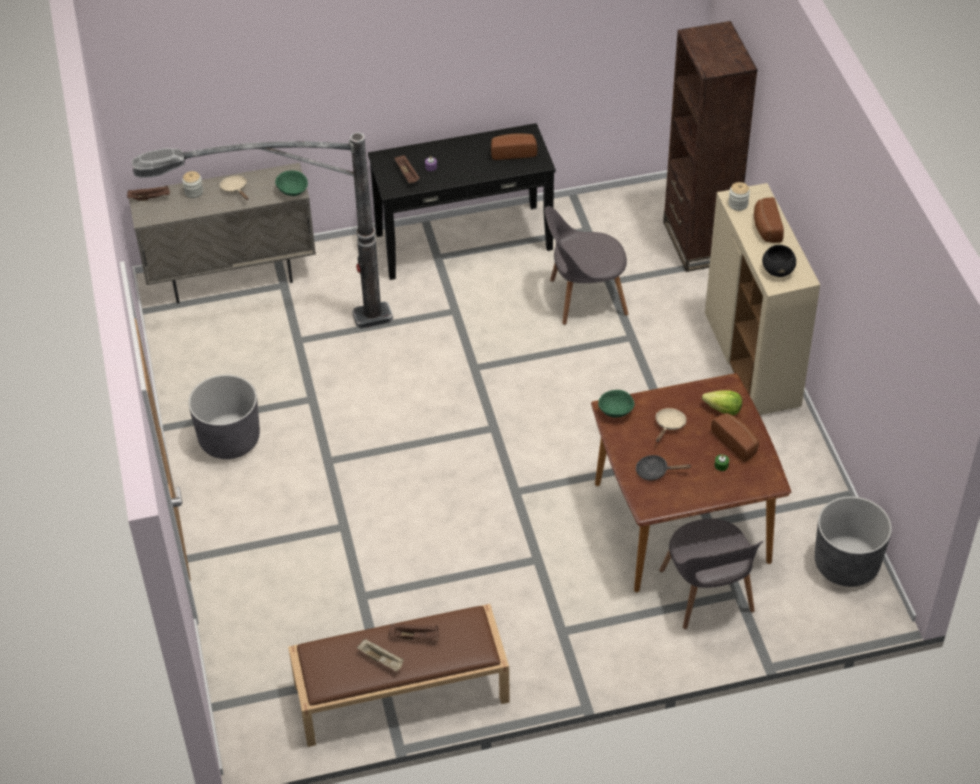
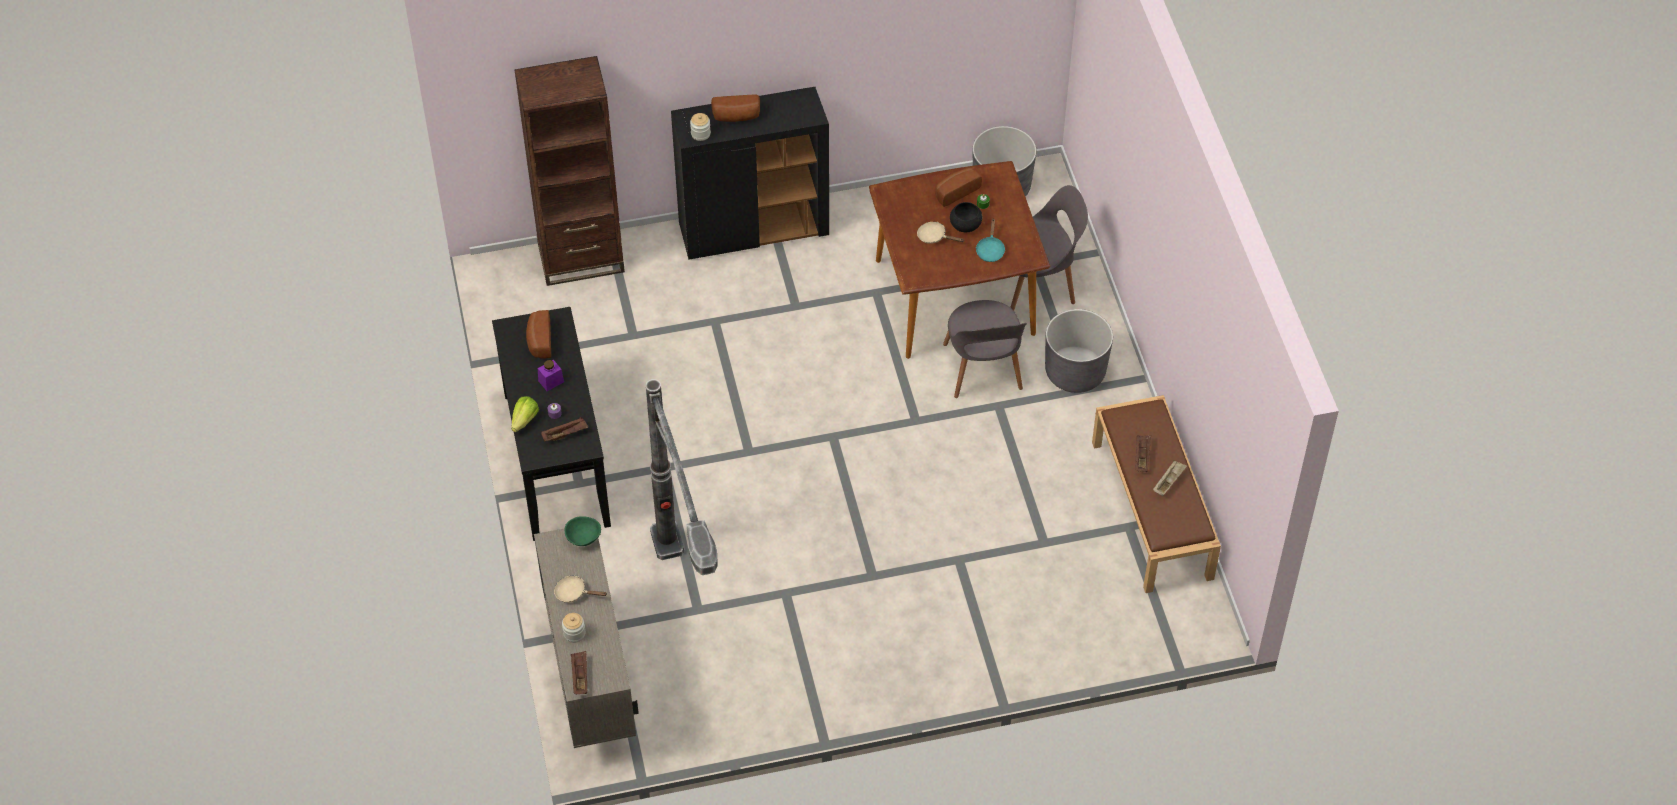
camera: 90 degrees left, 5 degrees up
(229, 439) = (840, 665): grey planter -> grey planter (1075, 372)
(235, 189) = (574, 593): beige frying pan -> beige frying pan turned 45 degrees clockwise
(467, 162) = (551, 381): none -> purple jar
(584, 298) = (655, 356): grey chair -> grey chair (982, 370)
(615, 411) = (917, 274): green bowl -> none
(655, 471) = (990, 250): black frying pan -> turquoise frying pan
(723, 410) = (916, 198): lettuce -> lettuce (525, 420)
(752, 361) = (754, 230): beige cabinet -> black cabinet
(778, 270) = (795, 113): black bowl -> black bowl (965, 225)

